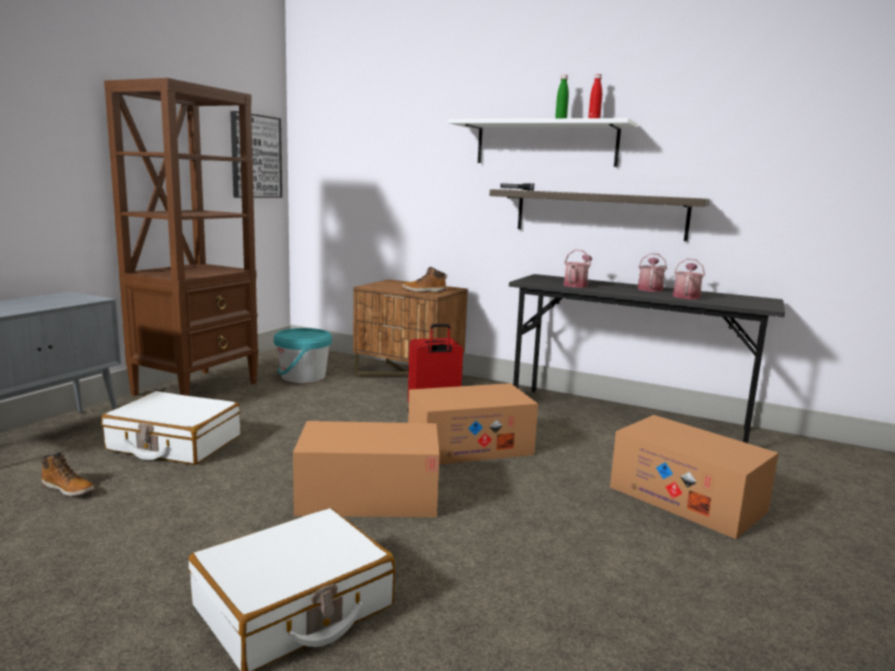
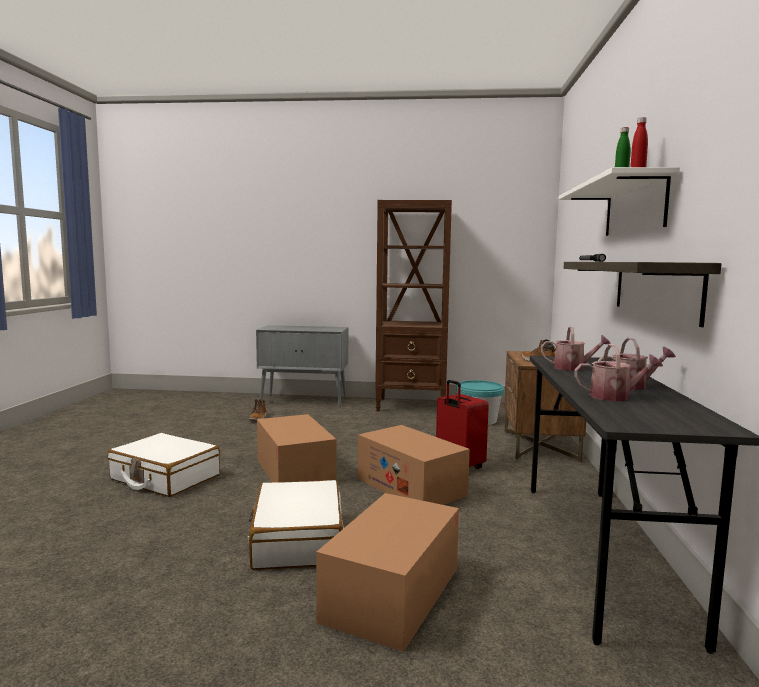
camera: 70 degrees right, 5 degrees down
(174, 443) = (325, 420): white suitcase -> white suitcase (297, 540)
(255, 156) = (514, 244): picture -> none

